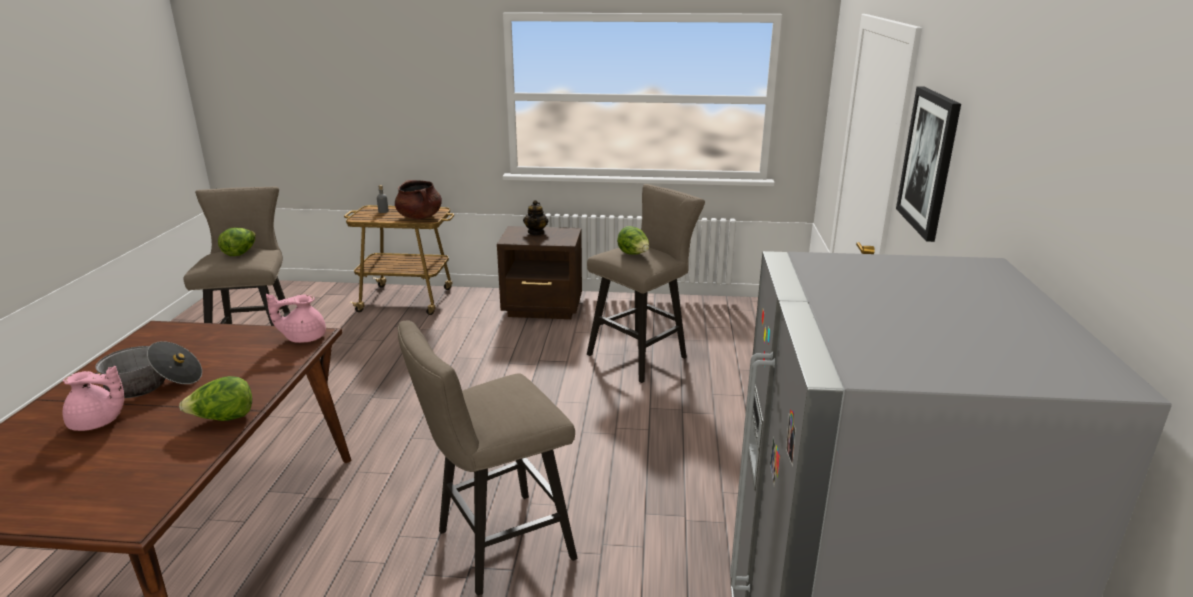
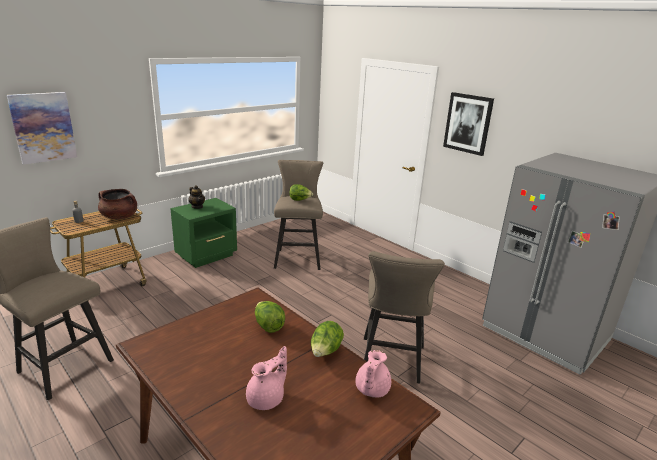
camera: 50 degrees left, 0 degrees up
(152, 384) = (237, 365): cooking pot -> none
(240, 253) = (51, 280): lettuce -> lettuce (268, 326)
(303, 337) = (253, 300): pink teapot -> pink teapot (371, 389)
(370, 93) = (43, 127): none -> picture
(543, 309) = (207, 256): brown nightstand -> green nightstand

